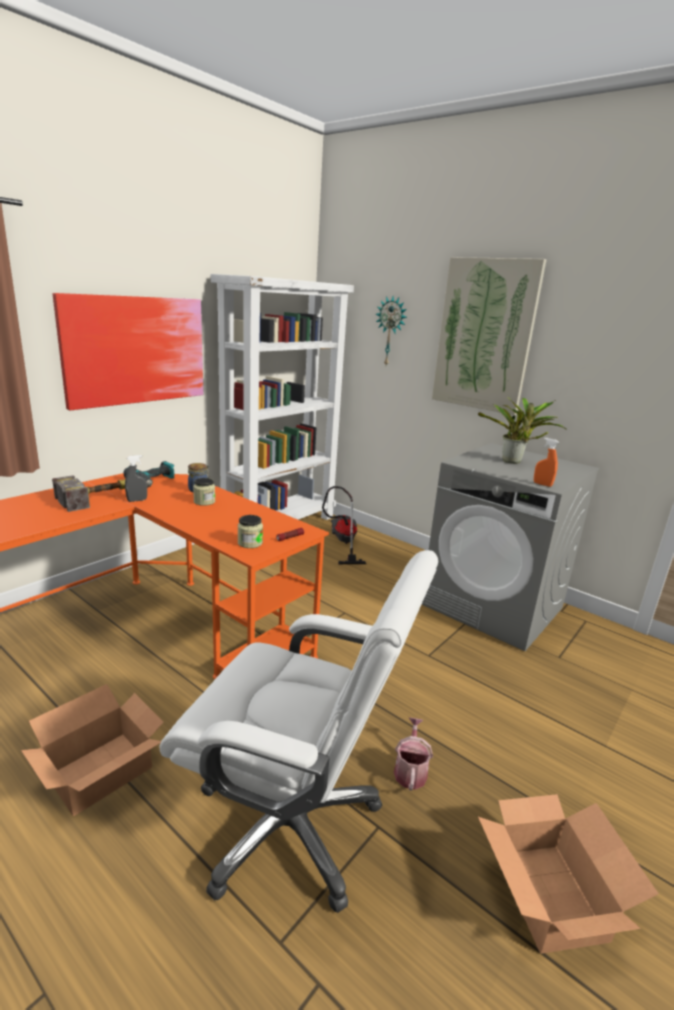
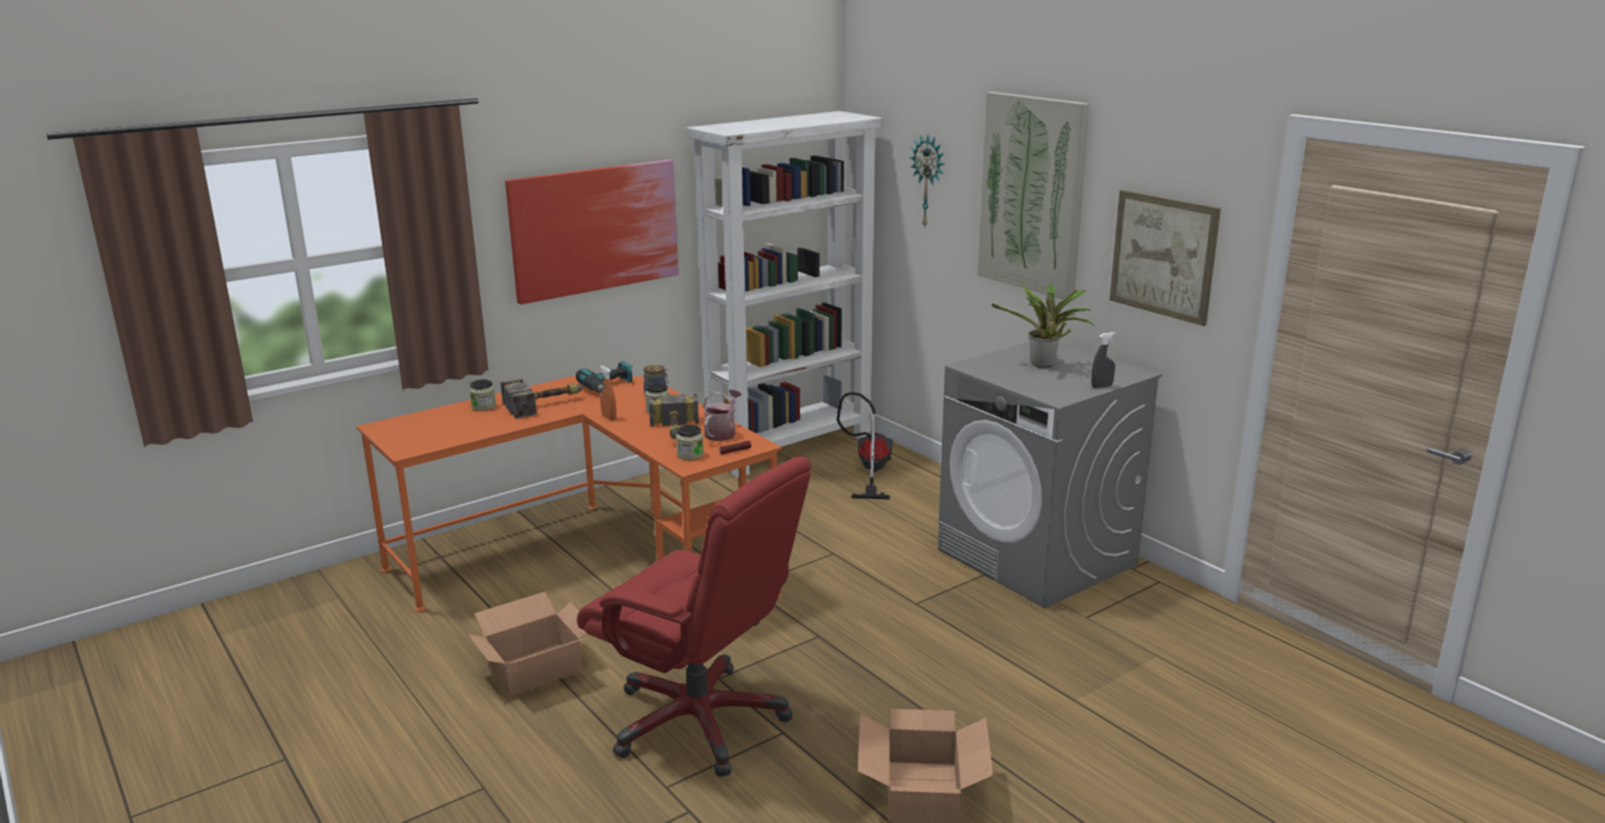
camera: 15 degrees right, 0 degrees up
(35, 501) = (483, 406): none -> jar
(137, 500) = (586, 407): grey spray bottle -> grey spray bottle (1101, 386)
(227, 521) = (675, 432): none -> hammer
(290, 823) = (700, 721): white office chair -> red office chair
(410, 770) = (837, 697): watering can -> watering can (722, 433)
(542, 484) = (1048, 396): orange spray bottle -> orange spray bottle (609, 417)
(606, 377) = (1163, 256): none -> picture

